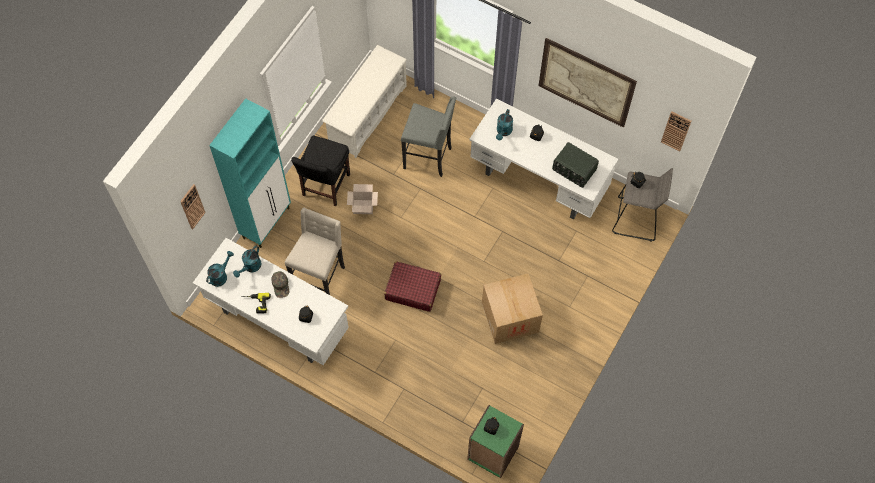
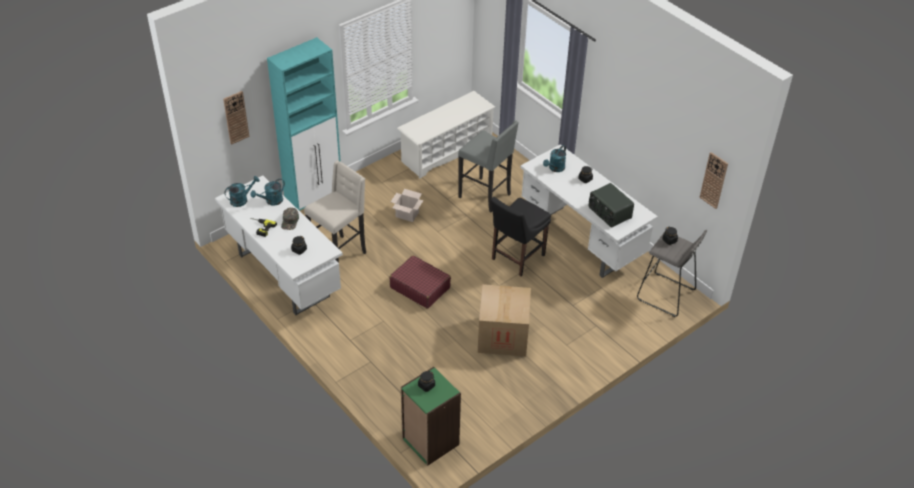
camera: 20 degrees right, 20 degrees down
(324, 187) = (380, 191): black chair -> black chair (516, 258)
(586, 82) = (639, 122): picture -> none

